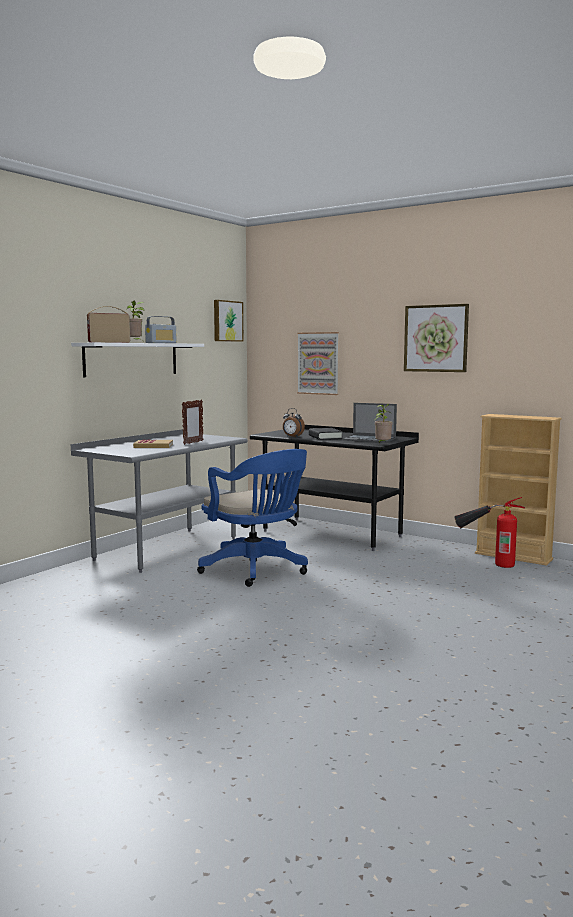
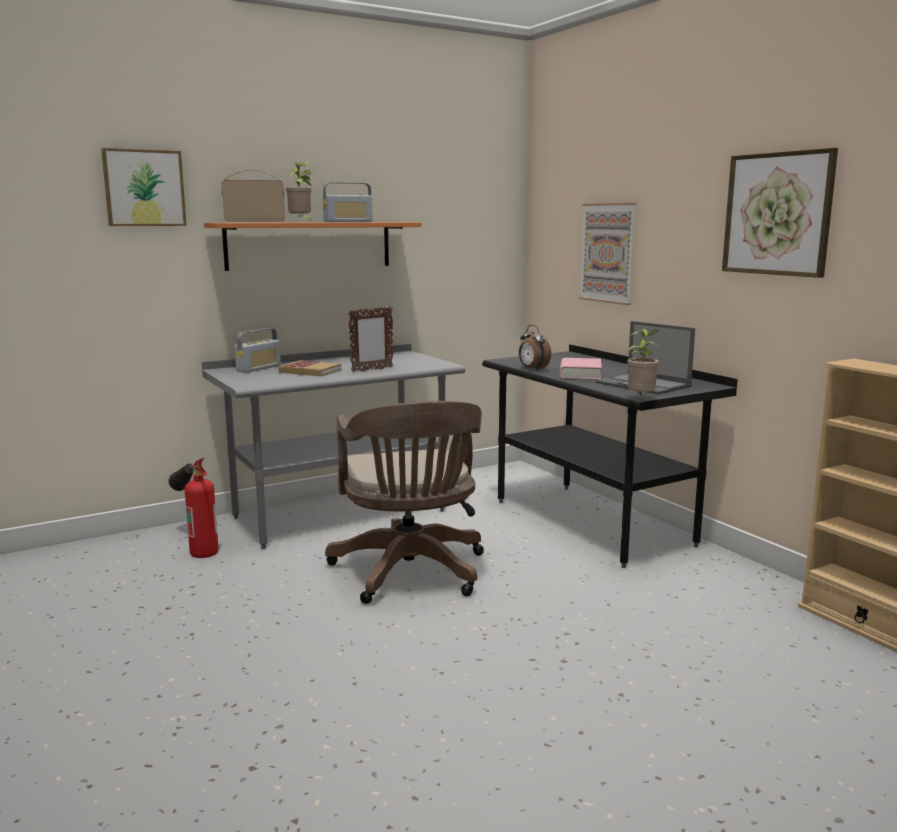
camera: 25 degrees right, 5 degrees up
(112, 447) = (259, 368): none -> radio
(132, 359) = (309, 245): white shelf -> orange shelf
(227, 321) = (487, 187): picture -> picture (144, 188)
(257, 570) = (410, 574): blue office chair -> brown office chair
(325, 437) = (580, 374): black book -> pink book
(486, 562) = (803, 631): fire extinguisher -> fire extinguisher (196, 544)

